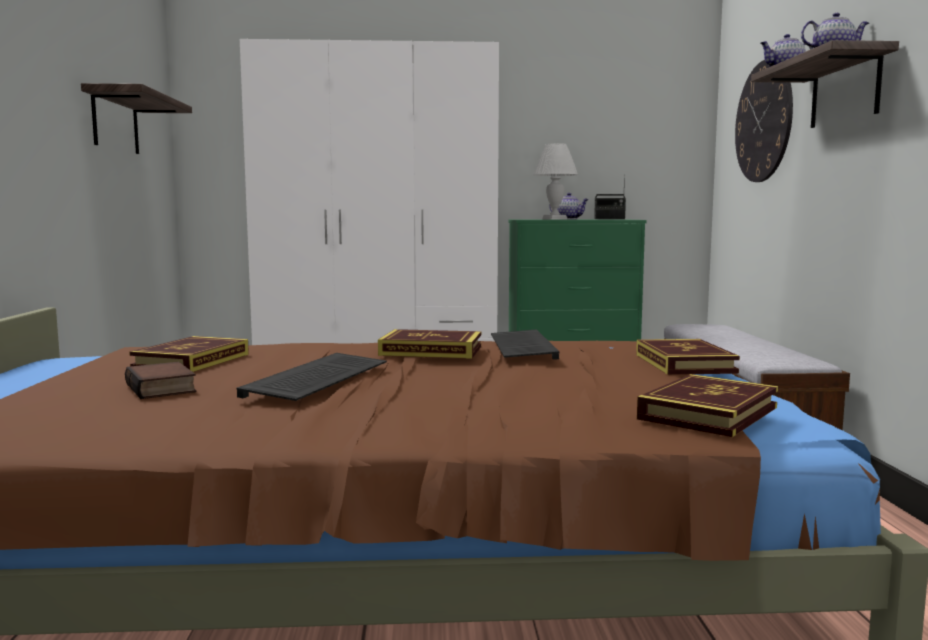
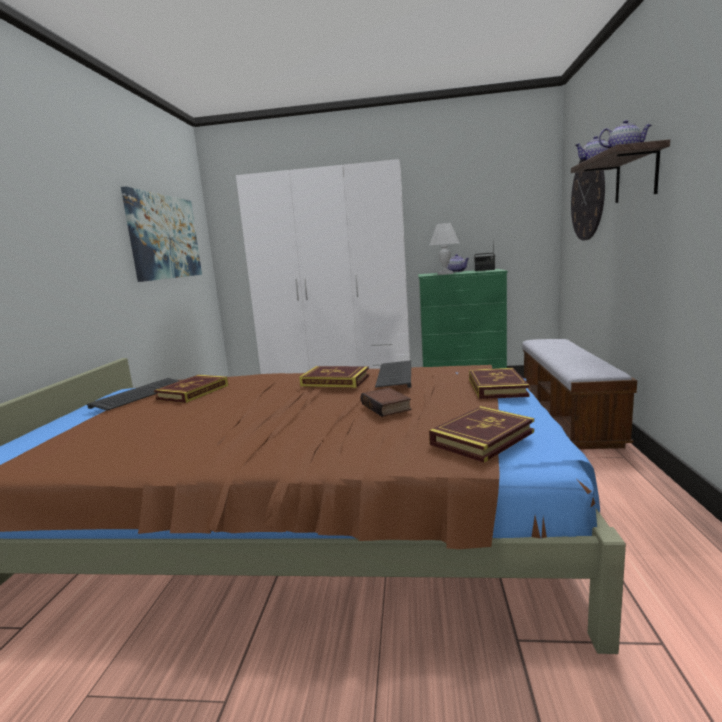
camera: 10 degrees right, 5 degrees up
(115, 122) = (164, 237): shelf -> picture
(163, 388) = (163, 417): book -> book (387, 407)
(319, 381) = (251, 411): keyboard -> keyboard (140, 396)

